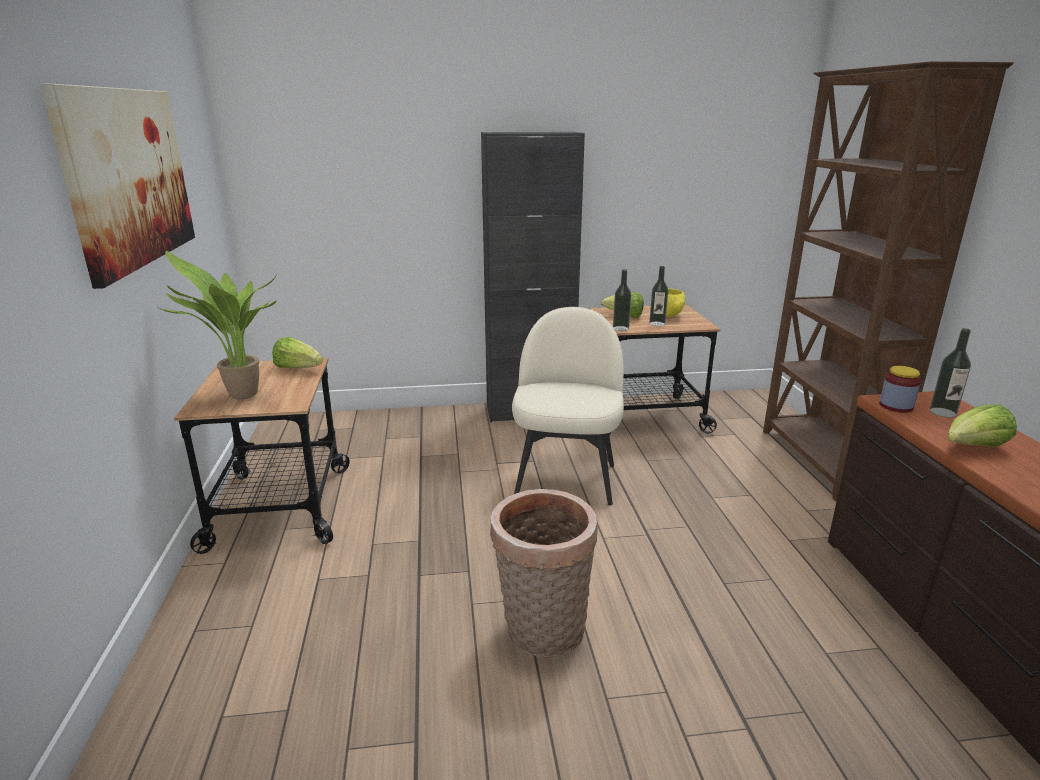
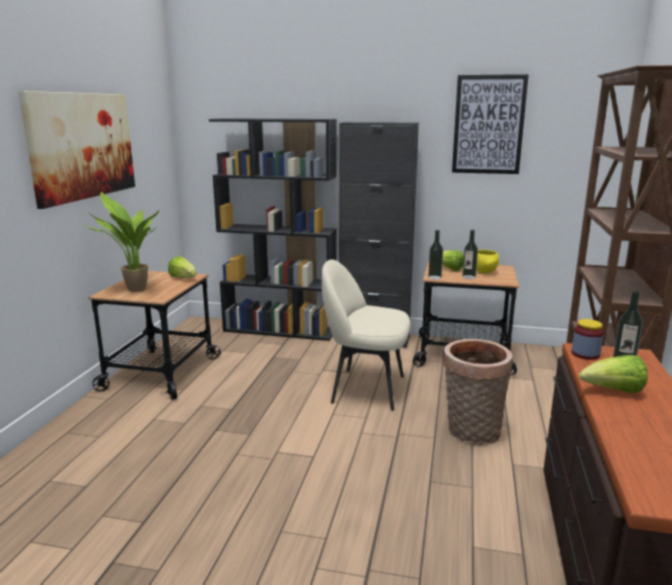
camera: 20 degrees right, 5 degrees down
(404, 417) = (280, 330): none -> black bookcase
(542, 633) = (269, 482): basket -> basket (471, 433)
(566, 478) = (365, 388): beige chair -> beige chair turned 105 degrees counterclockwise
(656, 134) = (488, 125): none -> picture

